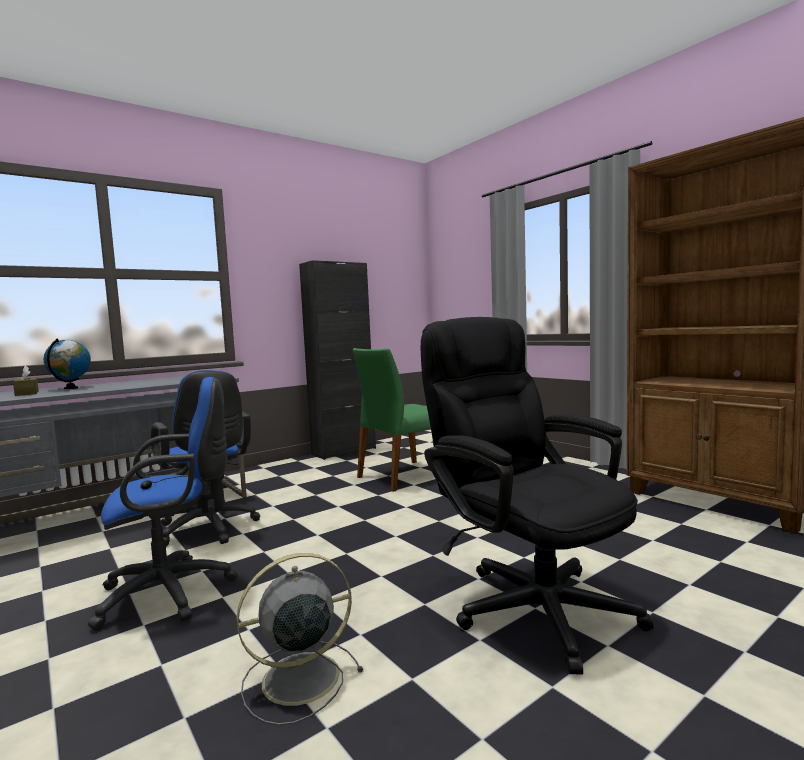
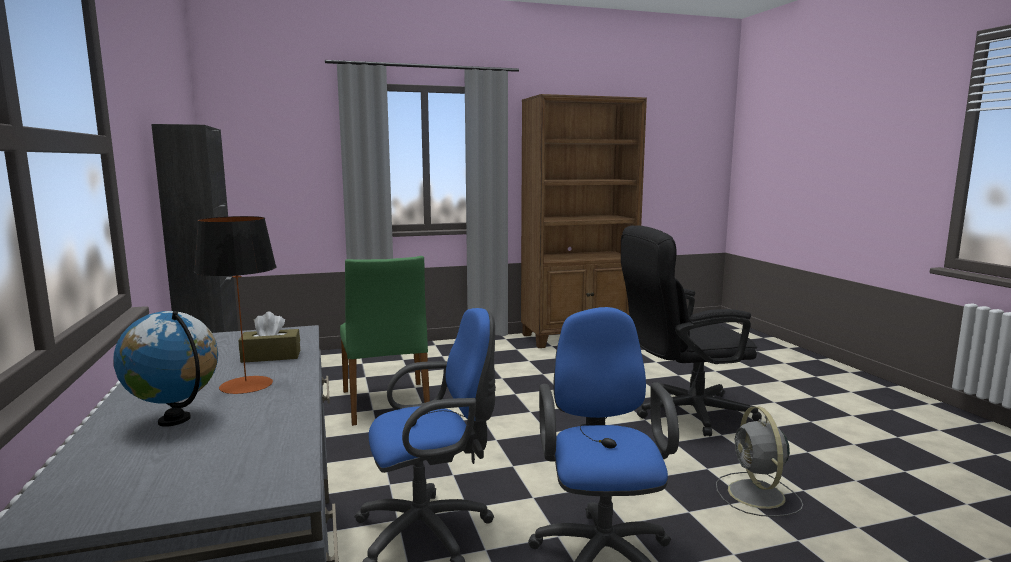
camera: 70 degrees left, 5 degrees up
(27, 393) = (186, 453): brown tissue box -> brown tissue box (271, 356)
(116, 386) = (246, 385): none -> table lamp

